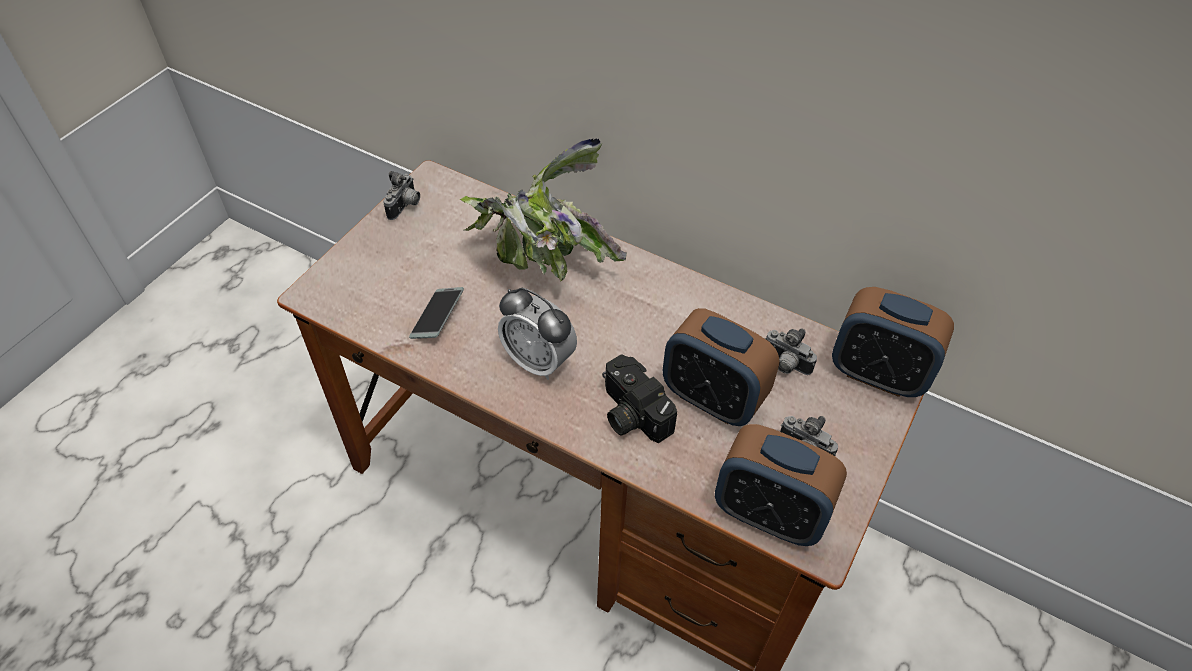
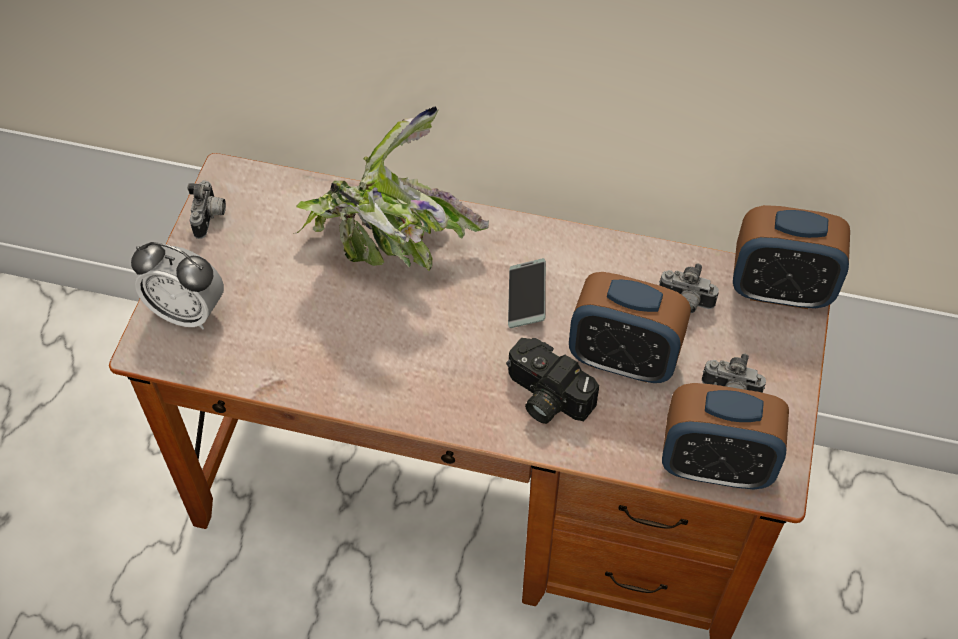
camera: 15 degrees left, 5 degrees up
(437, 317) = (300, 342): phone -> phone (526, 298)
(538, 361) = (428, 364): alarm clock -> alarm clock (188, 312)

